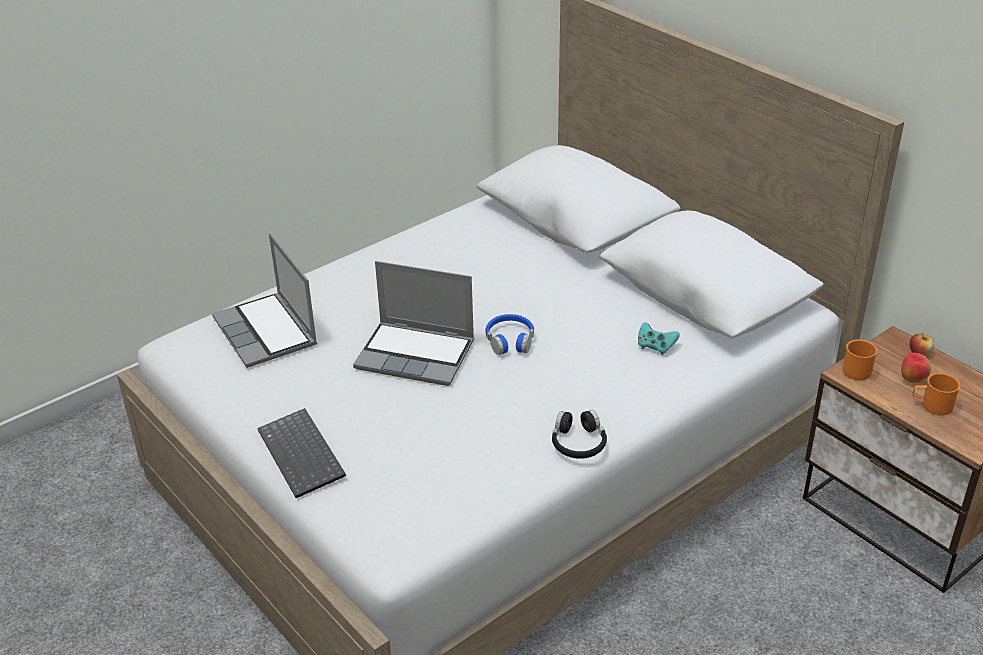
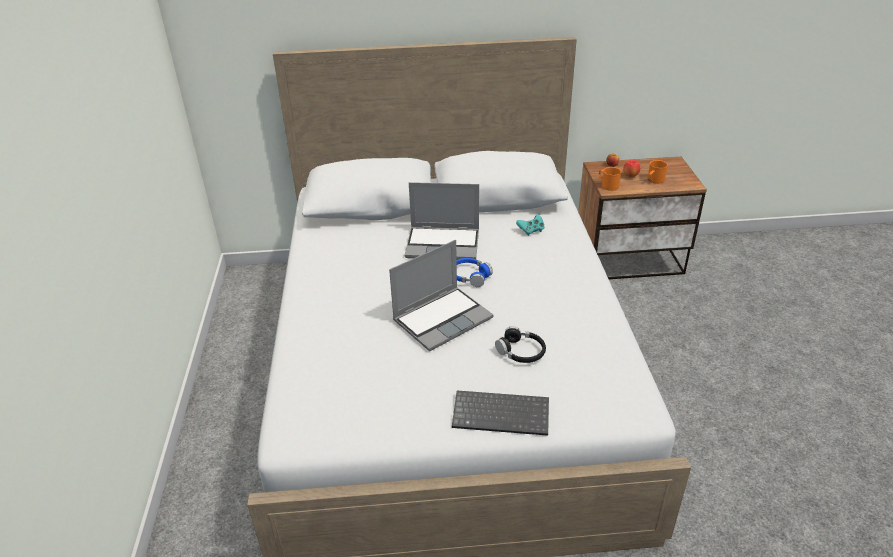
camera: 55 degrees left, 0 degrees up
(267, 332) = (334, 379): laptop -> laptop (444, 244)
(578, 443) = (593, 292): black headphones -> black headphones (521, 352)

